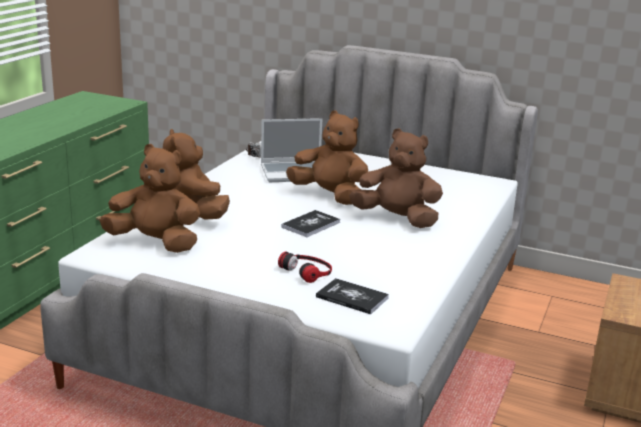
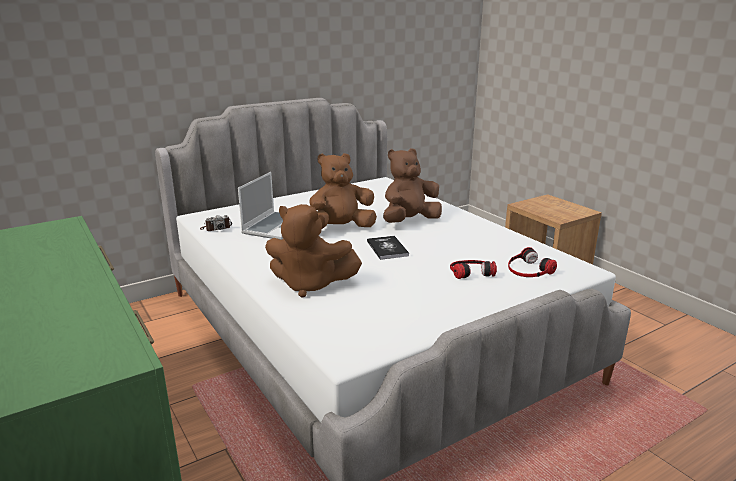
camera: 55 degrees left, 0 degrees up
(155, 243) = (353, 318): brown plush toy -> none
(352, 297) = (528, 269): book -> headphones

